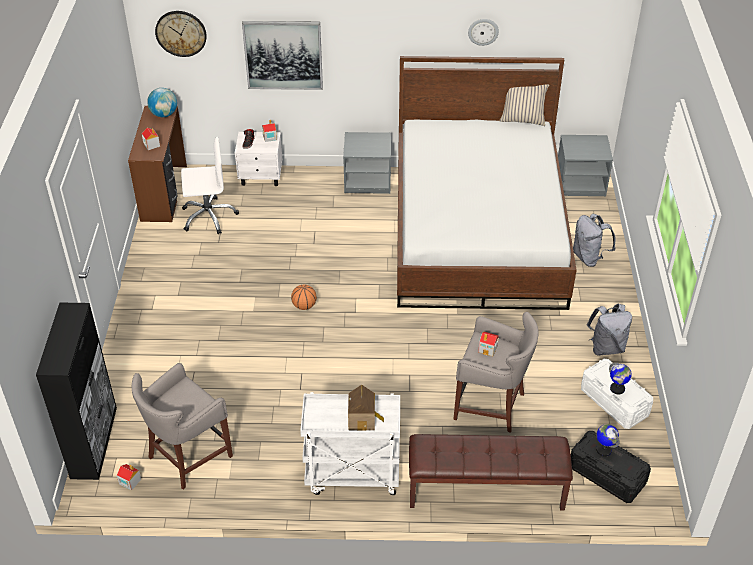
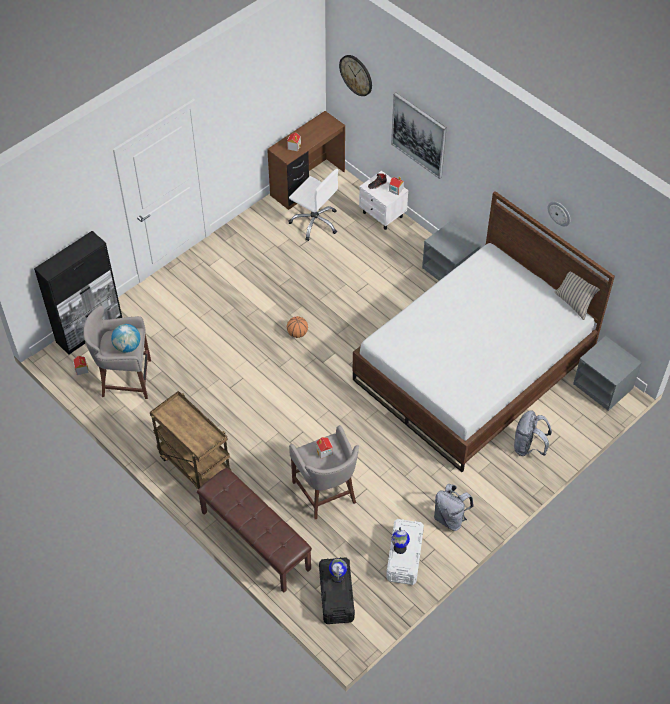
camera: 45 degrees right, 10 degrees up
(164, 114) = (328, 126): globe -> globe (127, 346)
(352, 476) = (194, 466): white cart -> brown cart
(363, 419) = (193, 434): toy house -> none

